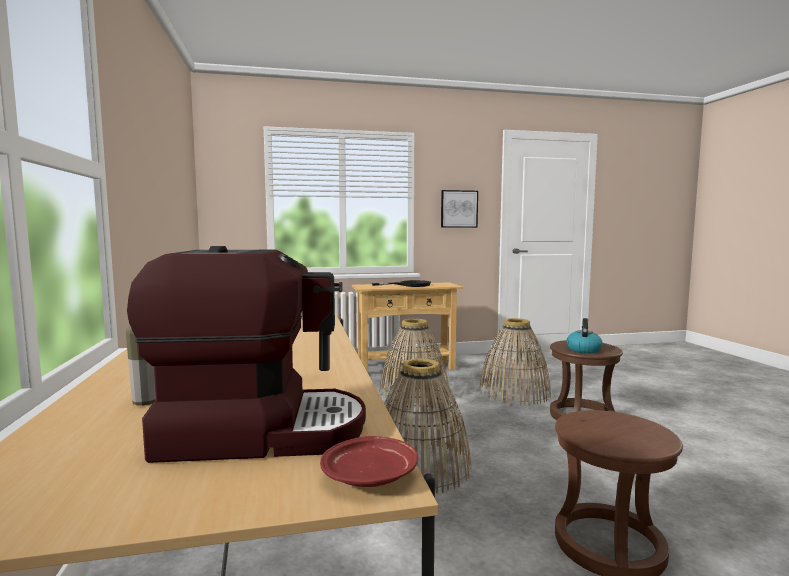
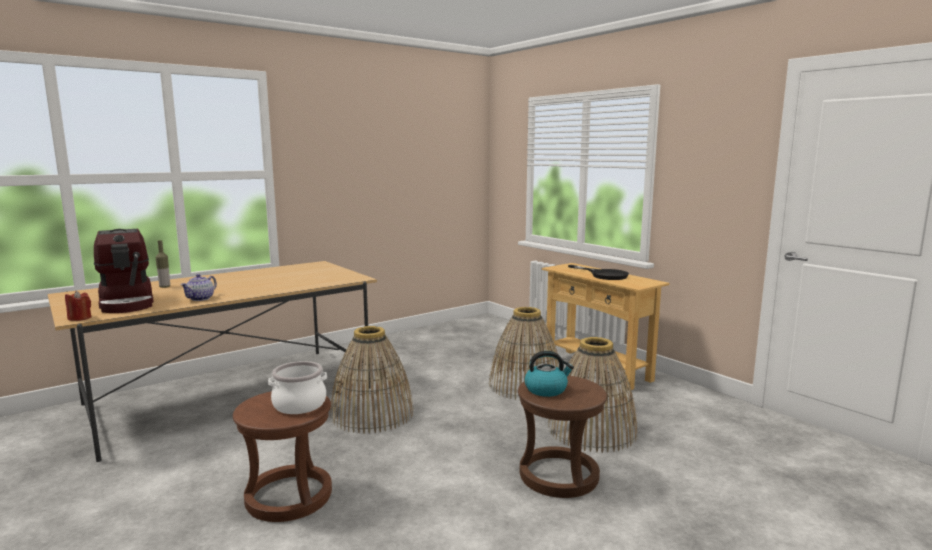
camera: 65 degrees right, 5 degrees up
(320, 378) = (201, 298): none -> teapot
(370, 476) = (80, 318): red plate -> red candle
(459, 209) = (708, 184): picture -> none
(611, 422) = (299, 404): none -> cooking pot

